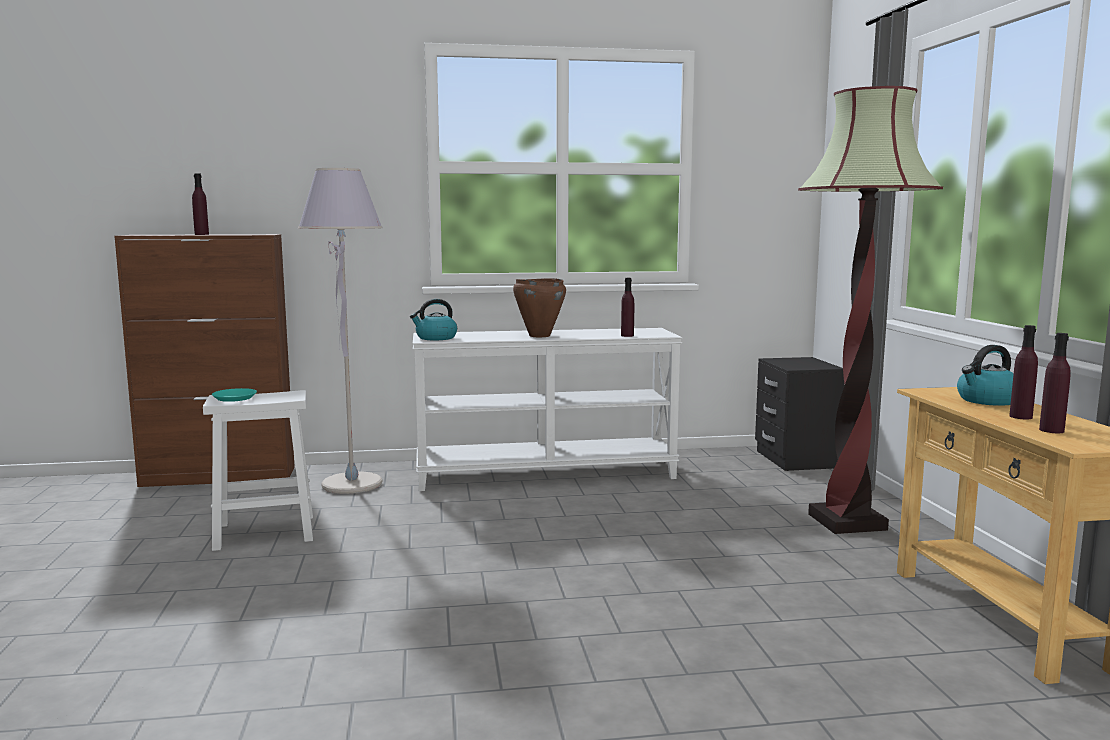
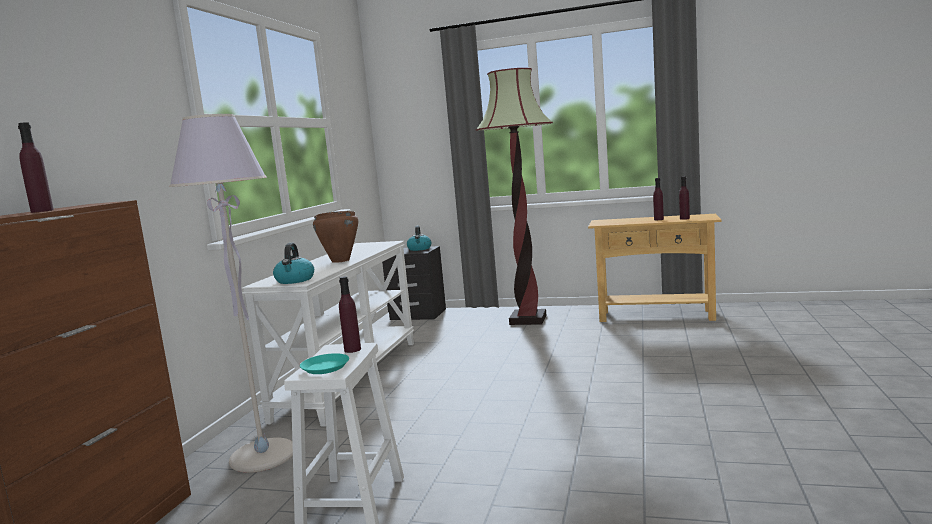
camera: 65 degrees left, 0 degrees up
(627, 335) = (379, 247): purple bottle -> purple bottle (352, 350)
(987, 400) = (625, 220): kettle -> kettle (419, 249)

